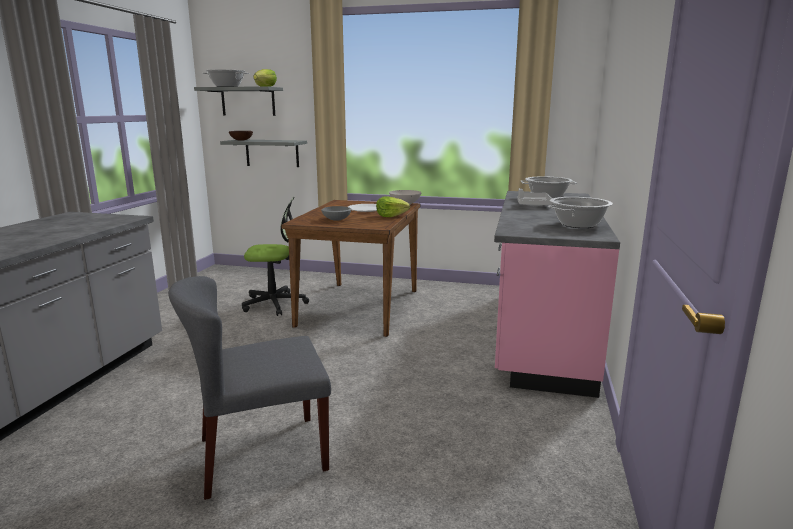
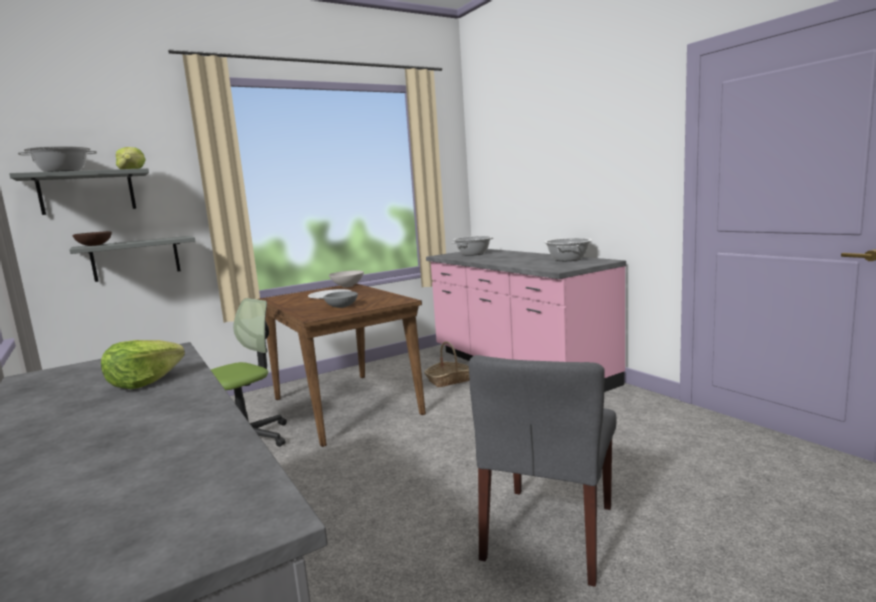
camera: 45 degrees left, 5 degrees down
(391, 216) = (376, 294): lettuce -> lettuce (144, 382)
(461, 320) = (449, 380): none -> basket
(533, 205) = (490, 258): grey tray -> none

